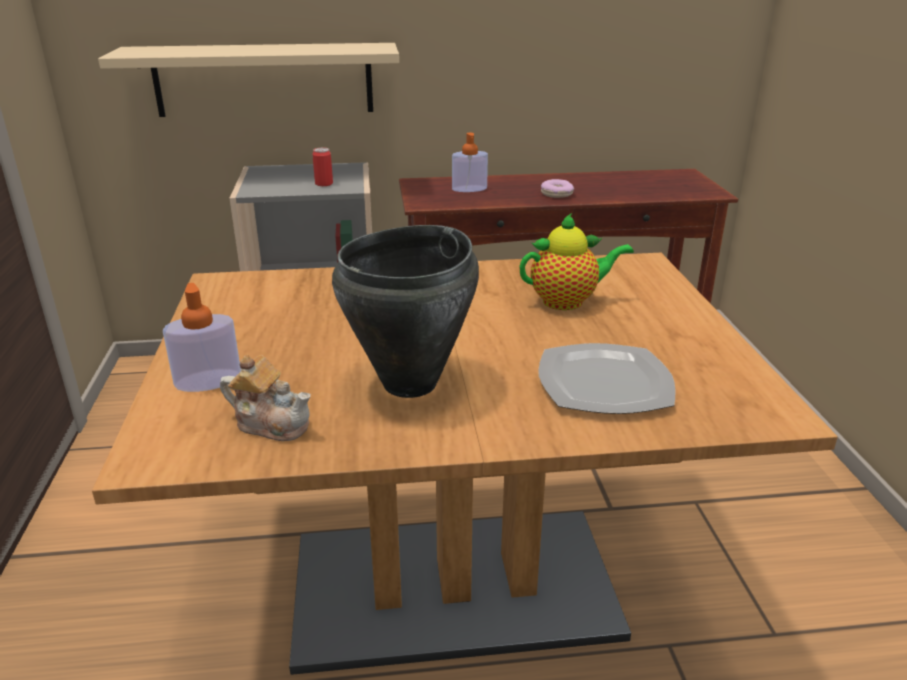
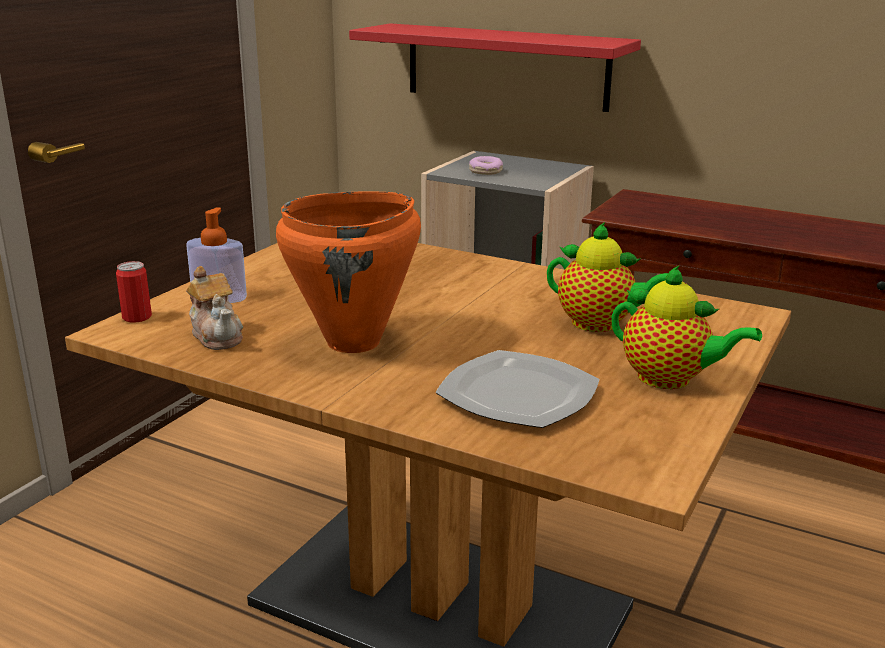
camera: 35 degrees right, 5 degrees down
(264, 80) = (506, 66): beige shelf -> red shelf
(324, 184) = (519, 176): can -> can (137, 317)
(411, 383) = (354, 342): black cooking pot -> orange cooking pot
(469, 189) = (682, 211): soap dispenser -> none
(556, 194) = (776, 235): donut -> donut (485, 171)
(676, 332) = (670, 379): none -> teapot

